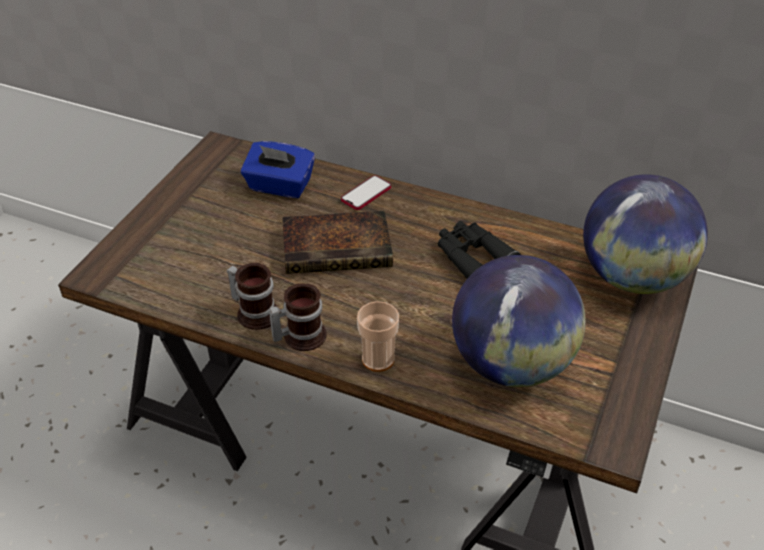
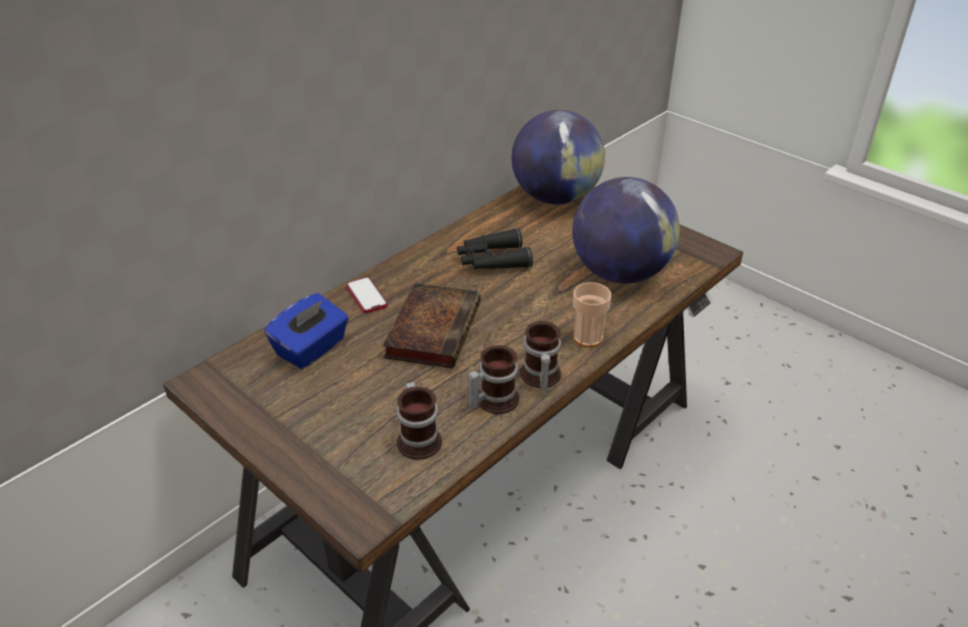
camera: 70 degrees left, 5 degrees down
(191, 280) = (420, 438): none -> mug

